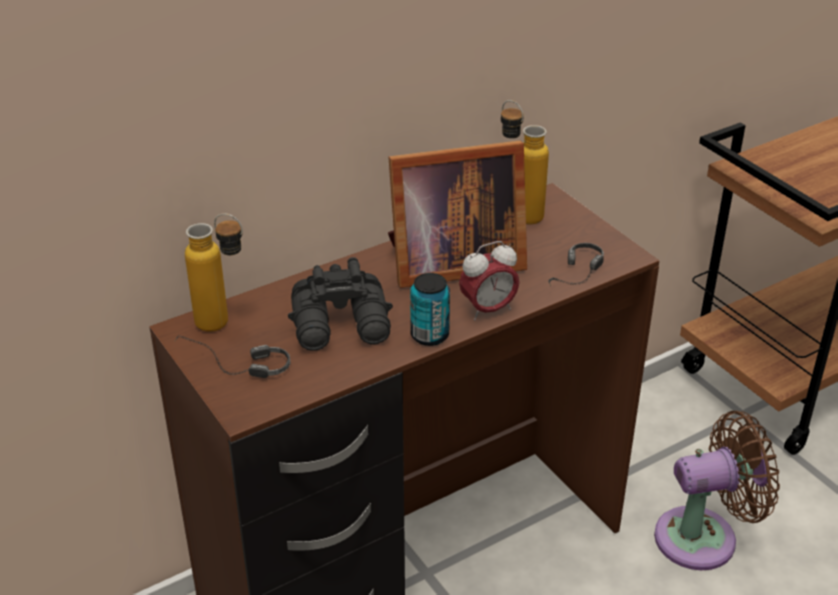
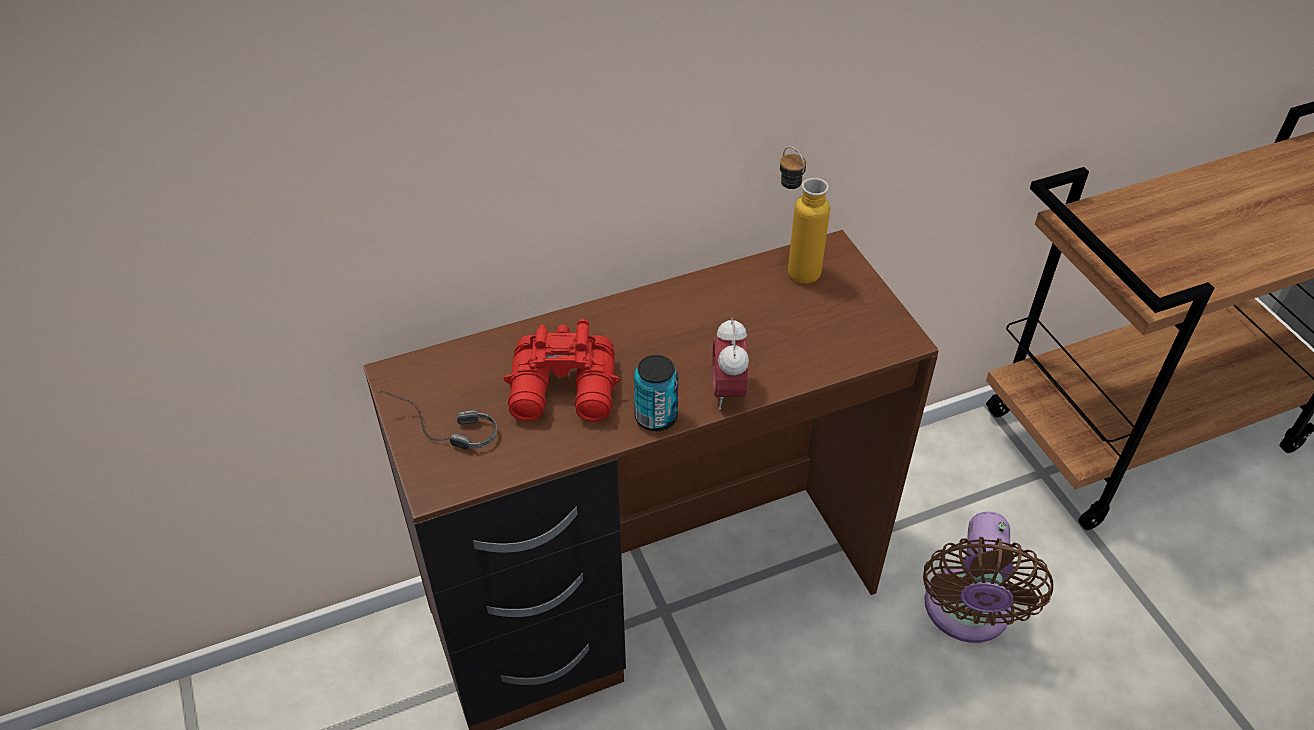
camera: 10 degrees right, 10 degrees up
(224, 325) = (440, 375): bottle -> none
(343, 325) = (565, 392): black binoculars -> red binoculars
(449, 263) = (701, 324): picture frame -> none
(488, 310) = (728, 392): alarm clock -> alarm clock turned 105 degrees clockwise
(576, 278) = (837, 363): headphones -> none
(704, 537) = (966, 614): brown fan -> brown fan turned 105 degrees clockwise

